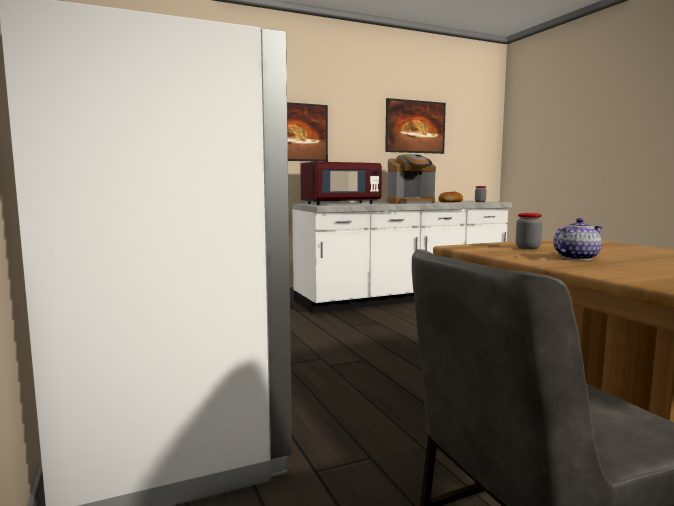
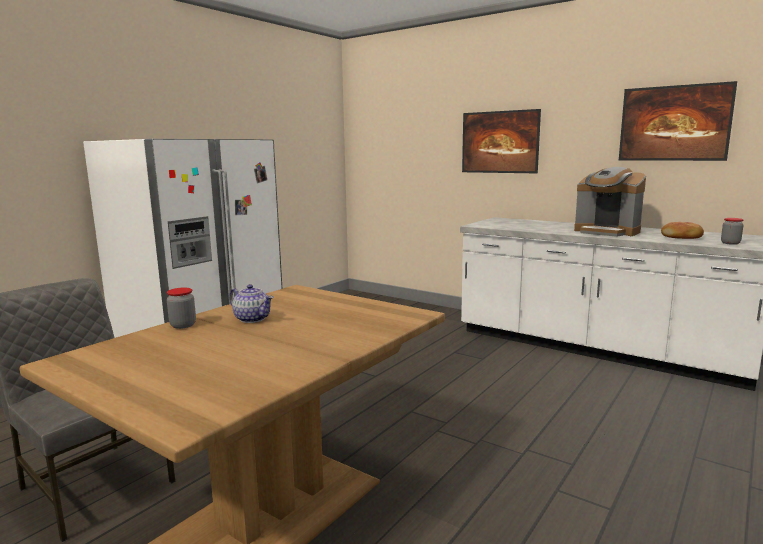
camera: 60 degrees right, 5 degrees up
(340, 203) = (520, 224): red microwave -> none
(527, 248) = (308, 304): jar -> jar (183, 325)

